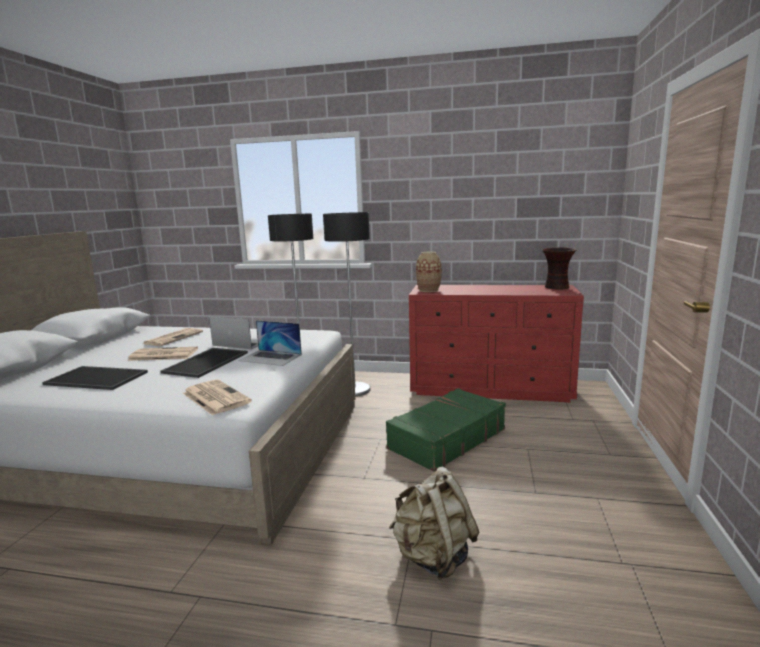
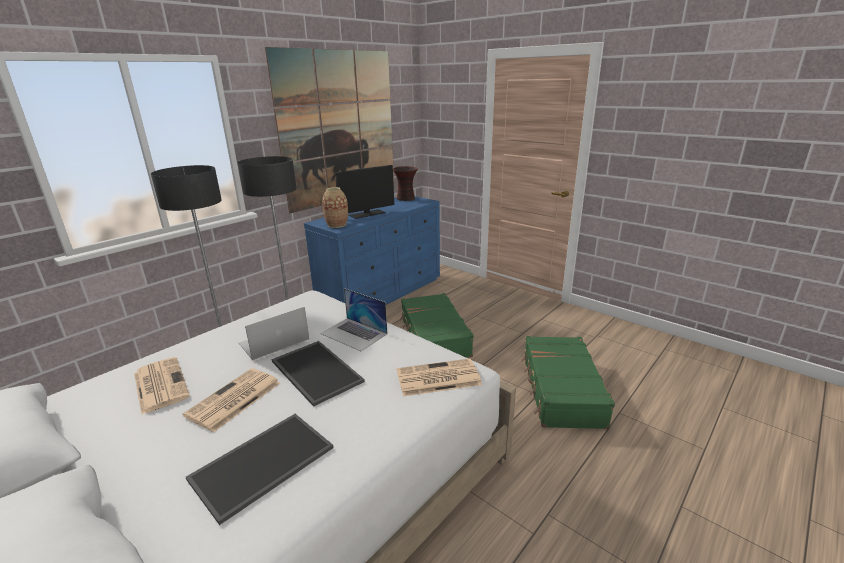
camera: 60 degrees left, 10 degrees up
(270, 357) = (354, 333): laptop -> laptop turned 75 degrees clockwise
(433, 557) = (561, 390): beige backpack -> green suitcase
(476, 289) = (367, 214): none -> monitor
(480, 196) = (339, 128): none -> picture
(491, 388) = (382, 293): red dresser -> blue dresser

